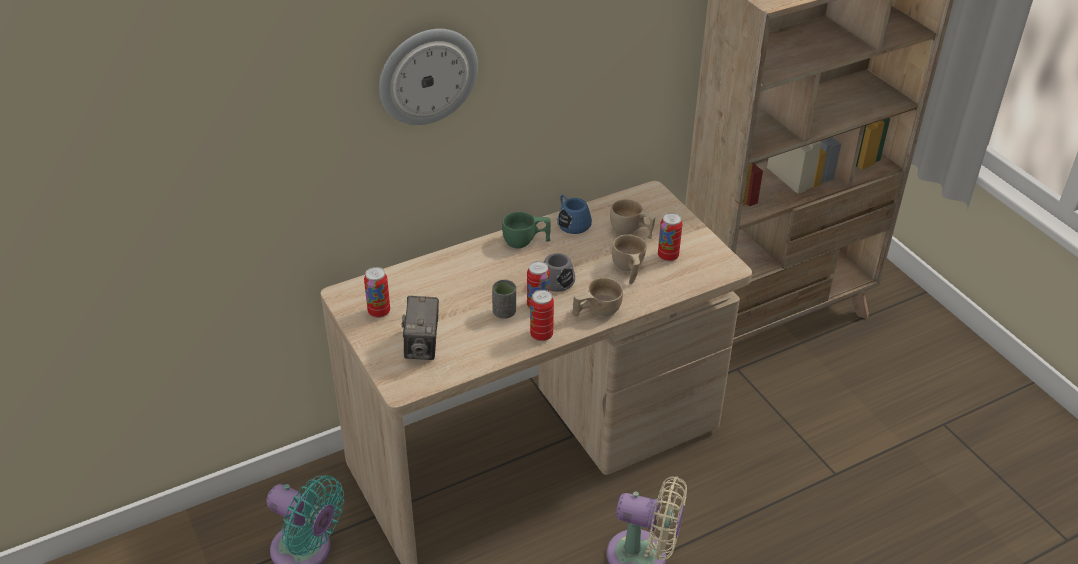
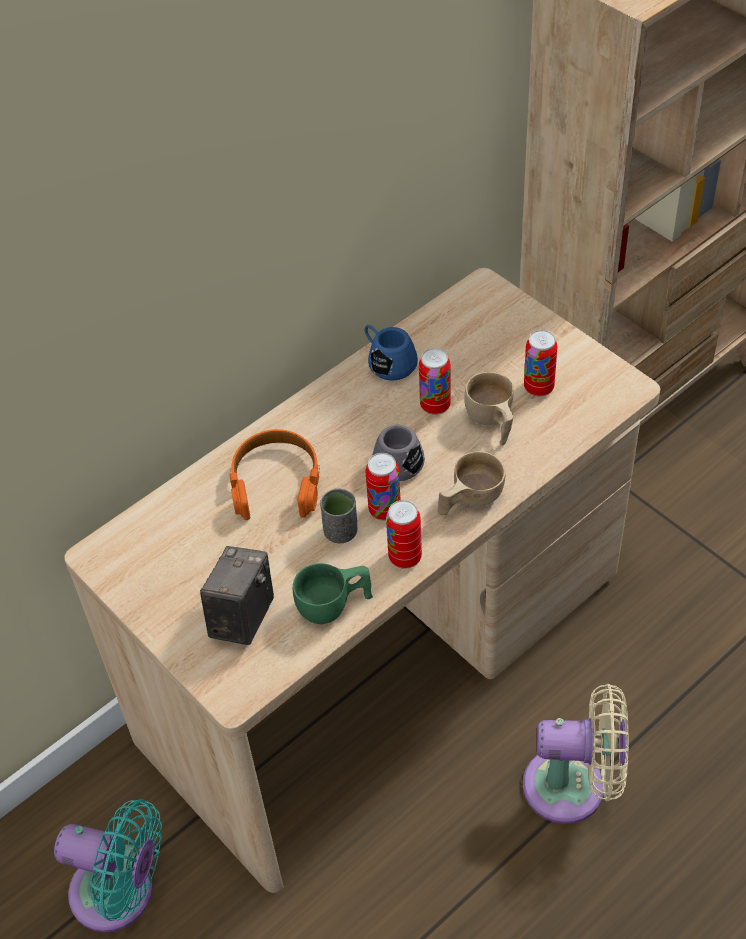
camera: 10 degrees left, 10 degrees up
(379, 312) = (161, 573): can -> can (435, 405)
(422, 346) = (242, 616): camera -> camera turned 150 degrees counterclockwise
(427, 75) = (163, 221): wall clock -> none
(472, 276) = (276, 482): none -> orange headphones
(526, 242) = (334, 408): green cup -> green cup (334, 606)
(631, 232) = (475, 358): beige cup -> none

